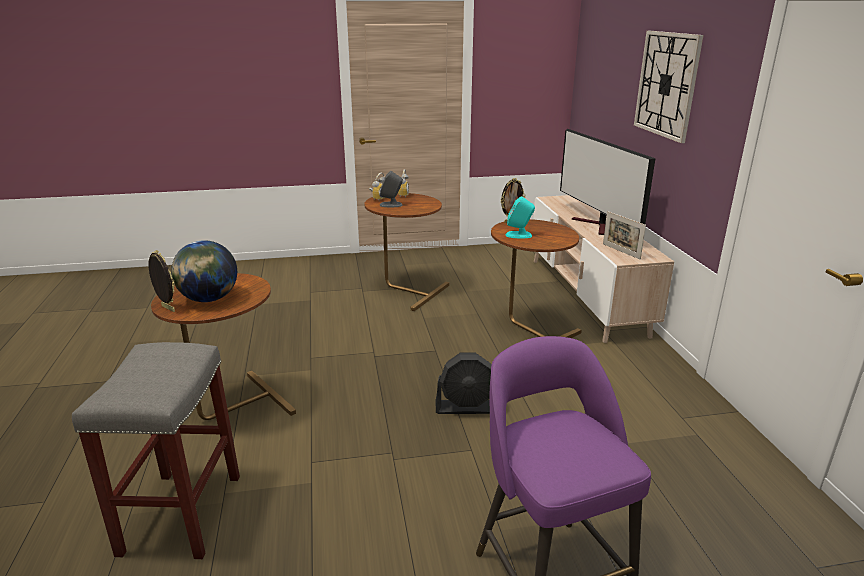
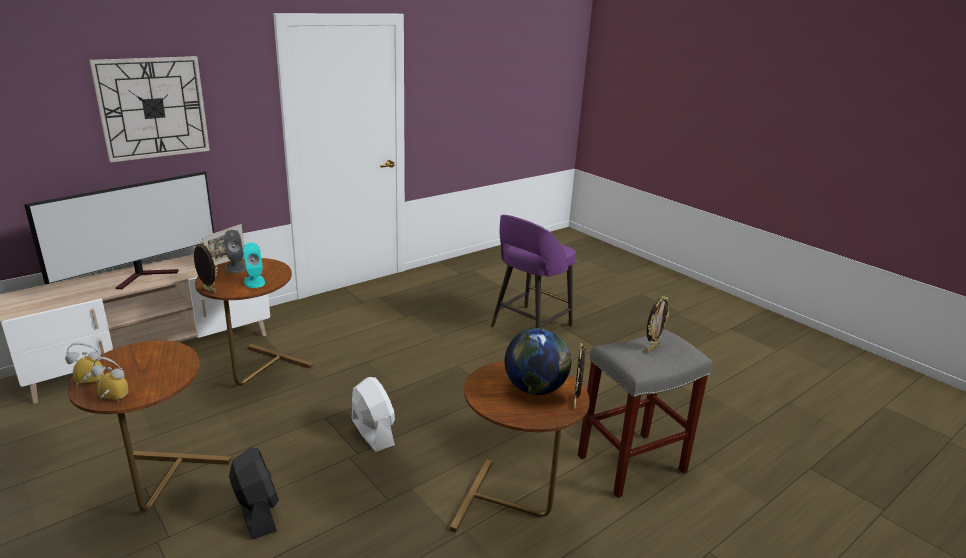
camera: 120 degrees left, 0 degrees up
(152, 375) = (652, 347): none -> picture frame
(391, 205) = (147, 379): grey speaker -> grey speaker (235, 267)
(395, 367) = (372, 432): none -> white fan
(467, 407) = (409, 378): black fan -> black fan (257, 511)

